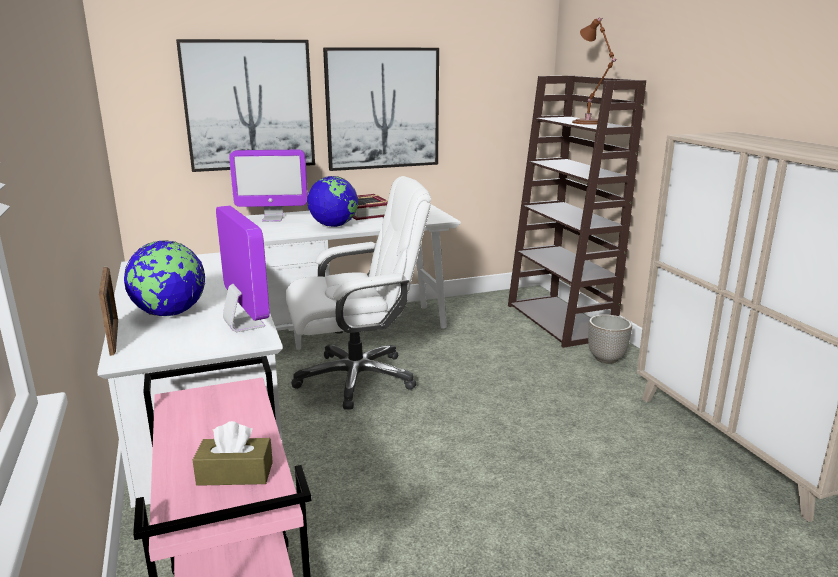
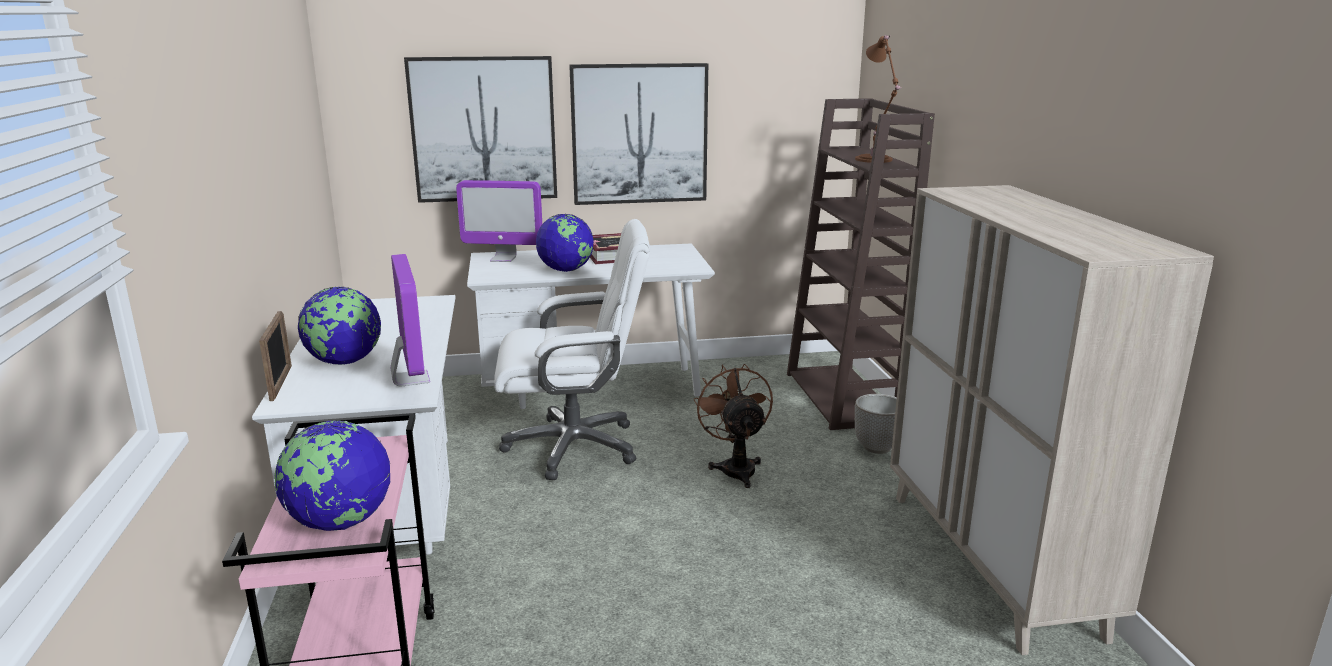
camera: 10 degrees right, 0 degrees up
(235, 474) = (340, 522): brown tissue box -> globe
(501, 384) = (735, 467): none -> brown fan

